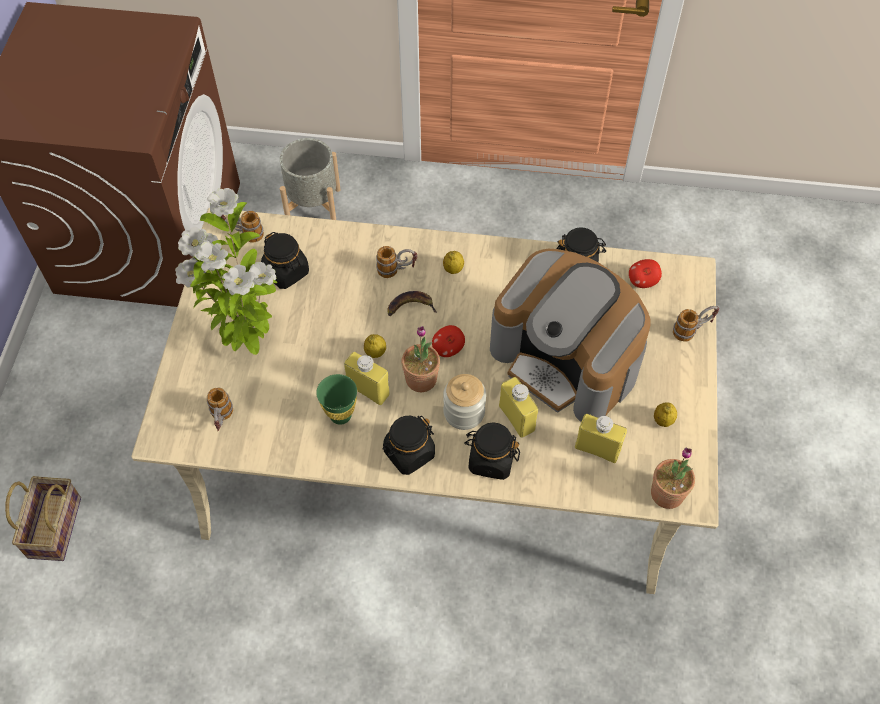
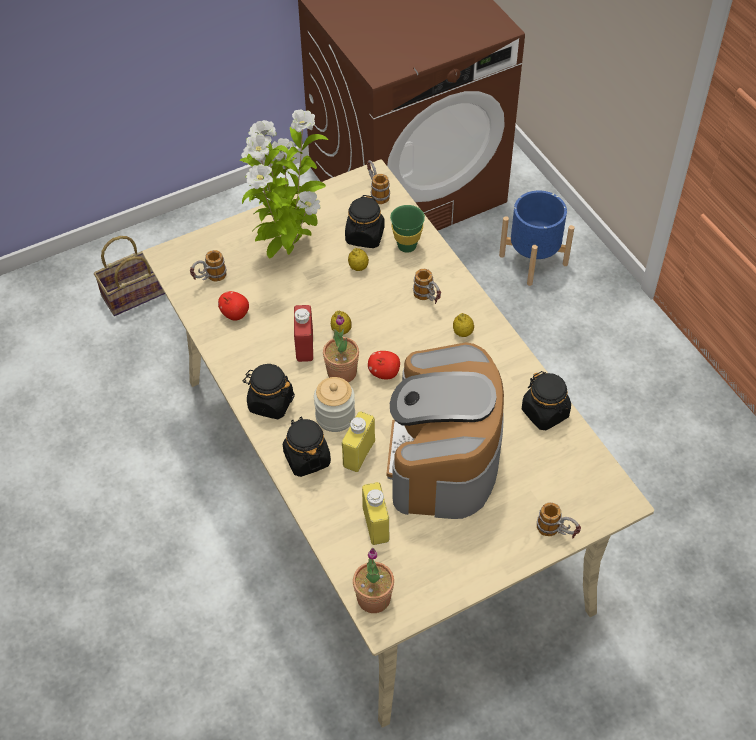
camera: 55 degrees right, 5 degrees down
(313, 206) = (533, 259): grey planter -> blue planter
(340, 415) = (269, 343): green cup -> green cup (407, 246)
(368, 390) = (304, 346): yellow bottle -> red bottle
(410, 307) = (401, 327): banana -> none
(642, 281) = (574, 468): apple -> apple (235, 314)
(663, 420) = (443, 558): lemon -> lemon (358, 267)

